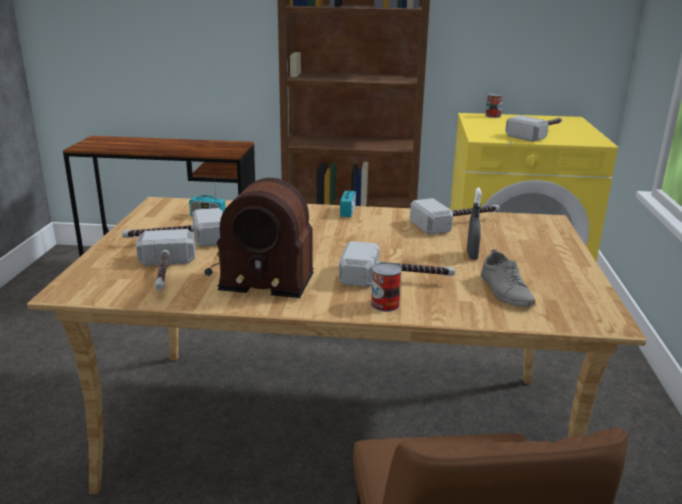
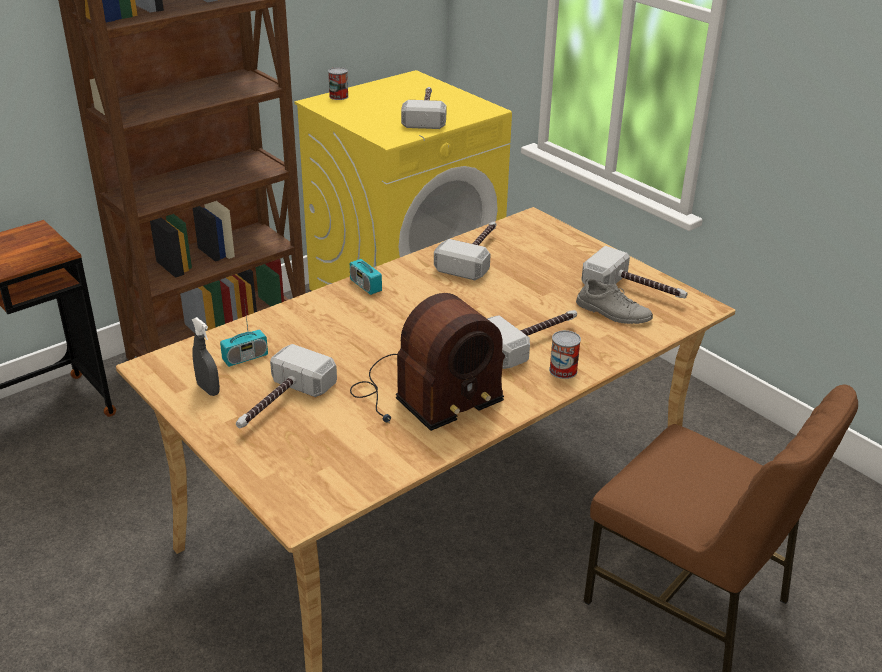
camera: 45 degrees left, 10 degrees up
(165, 275) = (349, 444): hammer -> hammer (635, 290)
(472, 255) = (540, 288): grey spray bottle -> grey spray bottle (208, 389)

